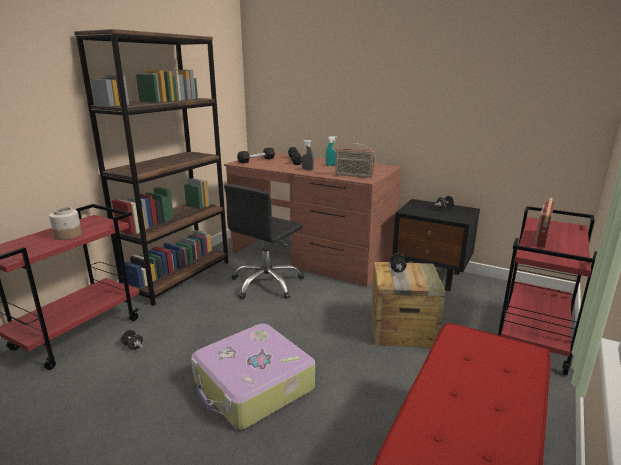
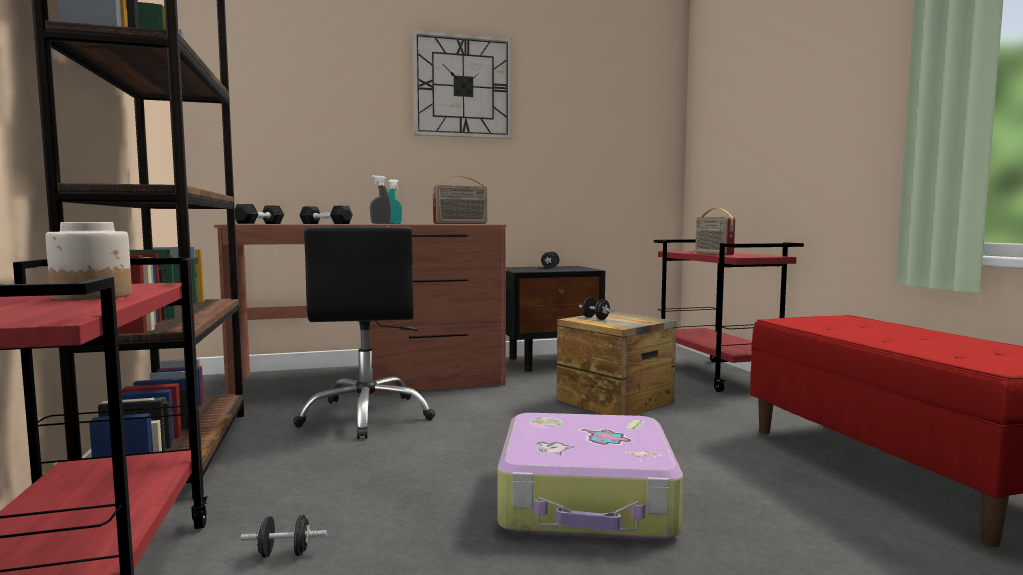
camera: 45 degrees left, 15 degrees down
(399, 61) = (463, 86): none -> wall clock

